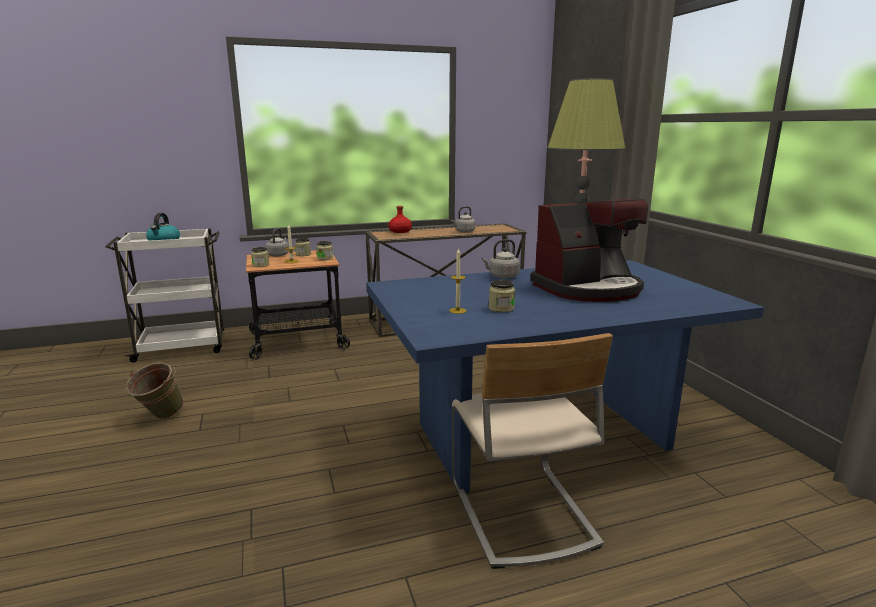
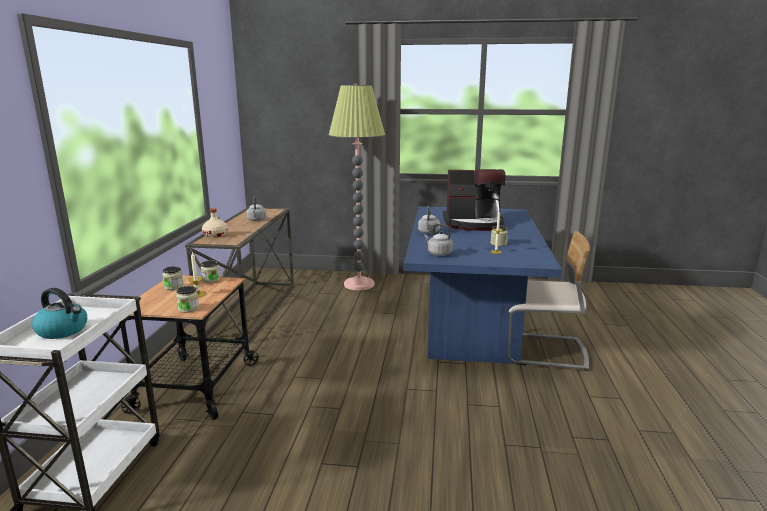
camera: 65 degrees left, 0 degrees up
(159, 417) = (306, 495): green bucket -> none
(278, 255) = (152, 297): grey kettle -> grey kettle (438, 253)
(400, 231) = (215, 234): red bottle -> beige bottle
(588, 289) = (473, 223): coffee machine -> coffee machine turned 90 degrees clockwise

